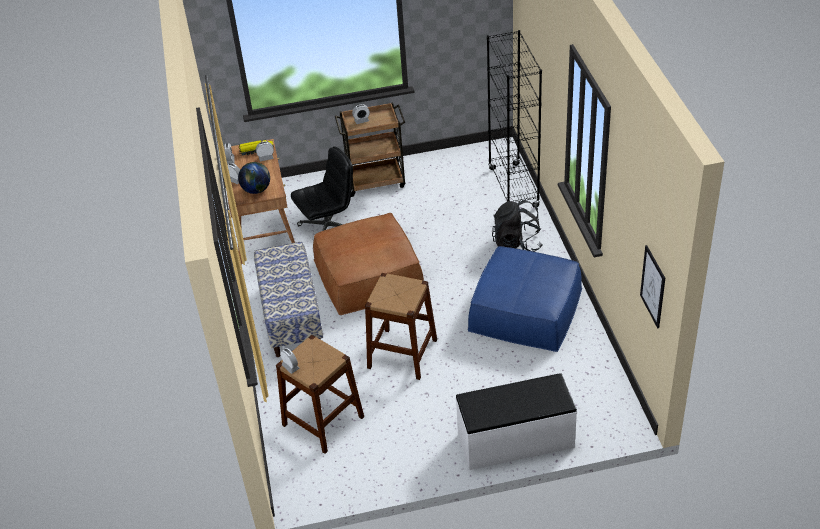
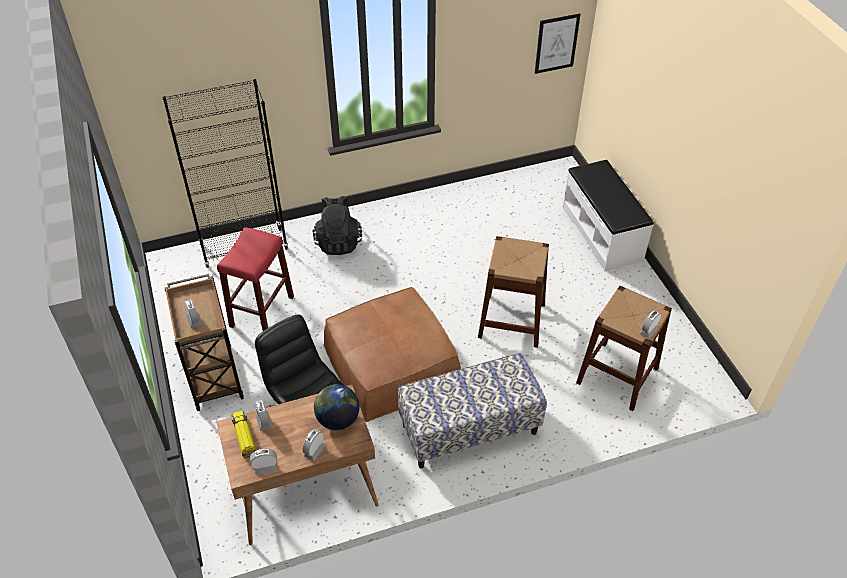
camera: 100 degrees left, 5 degrees up
(437, 201) = (262, 311): none -> red stool
(525, 309) = (437, 232): blue ottoman -> none

